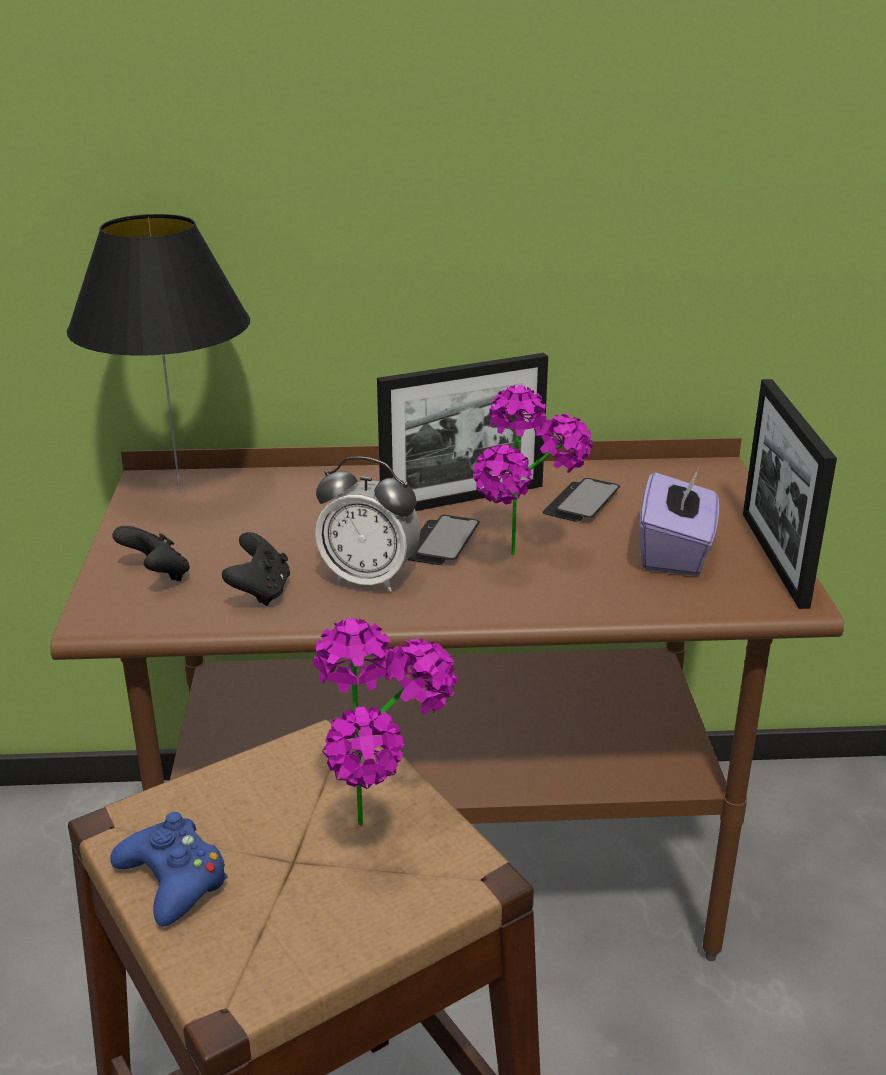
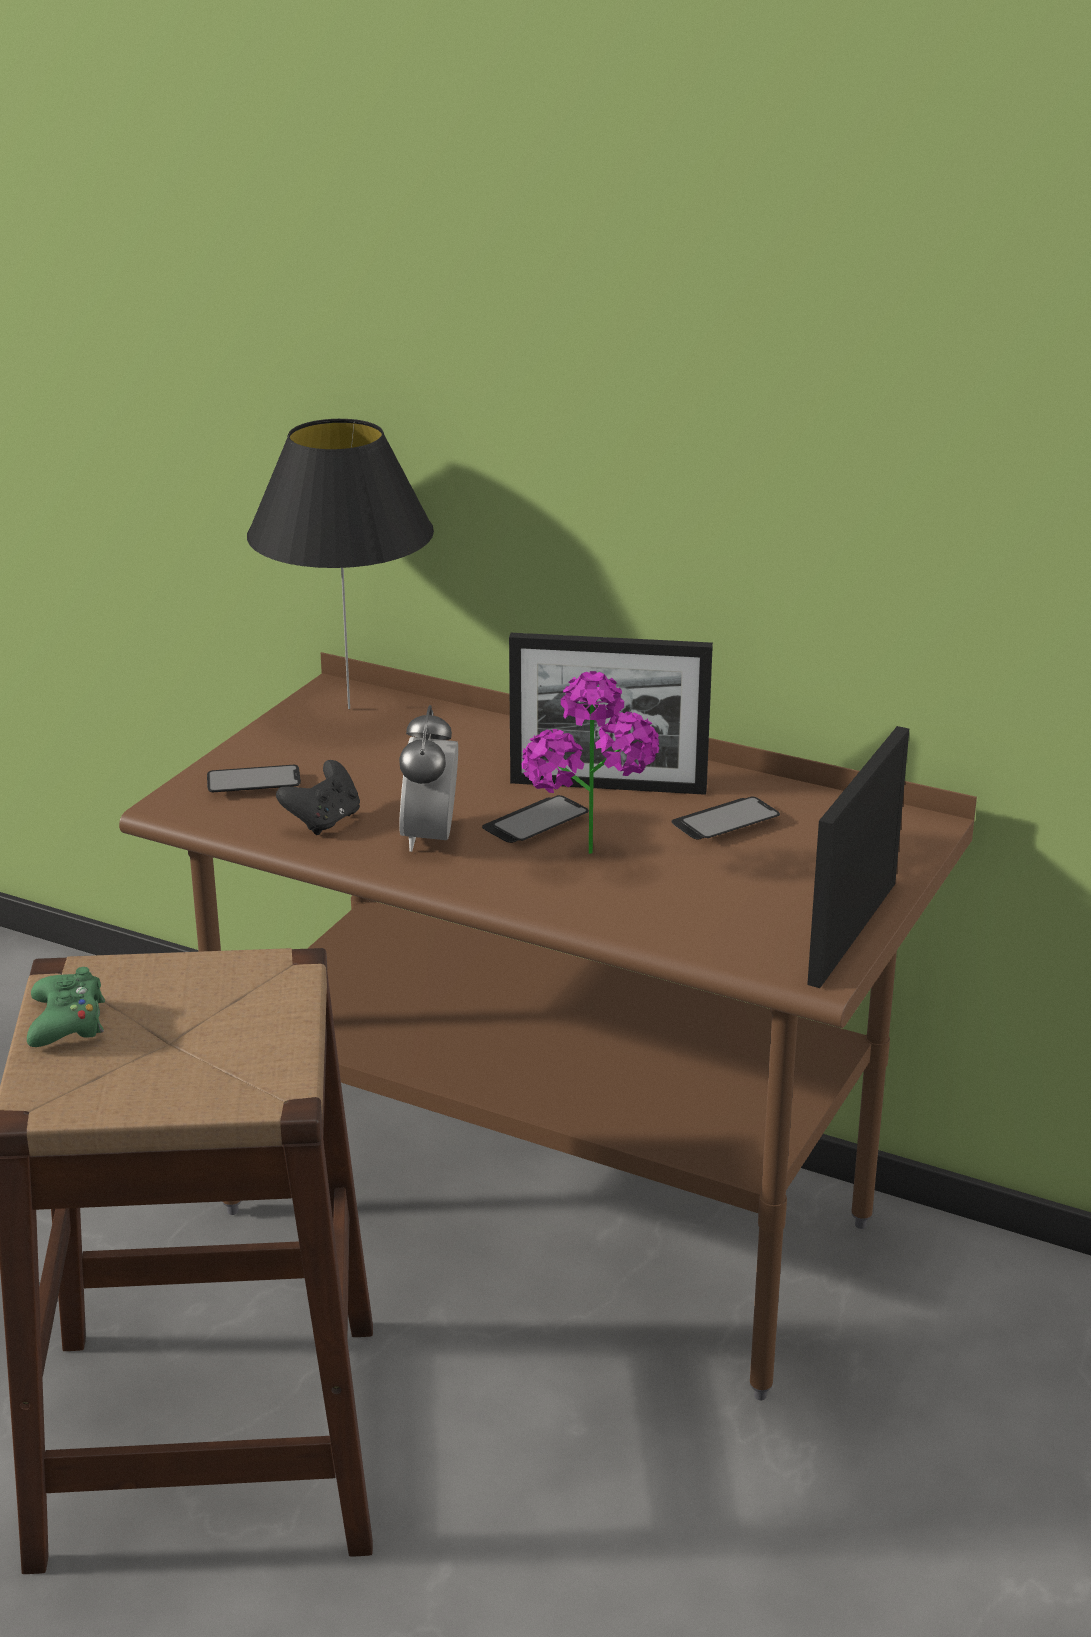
camera: 30 degrees right, 0 degrees up
(157, 575) = (253, 782): black game controller -> phone
(173, 880) = (67, 1021): blue game controller -> green game controller
(369, 579) = (430, 837): alarm clock -> alarm clock turned 45 degrees clockwise
(387, 834) = (250, 1046): potted plant -> none
(675, 552) = (756, 897): purple tissue box -> none

